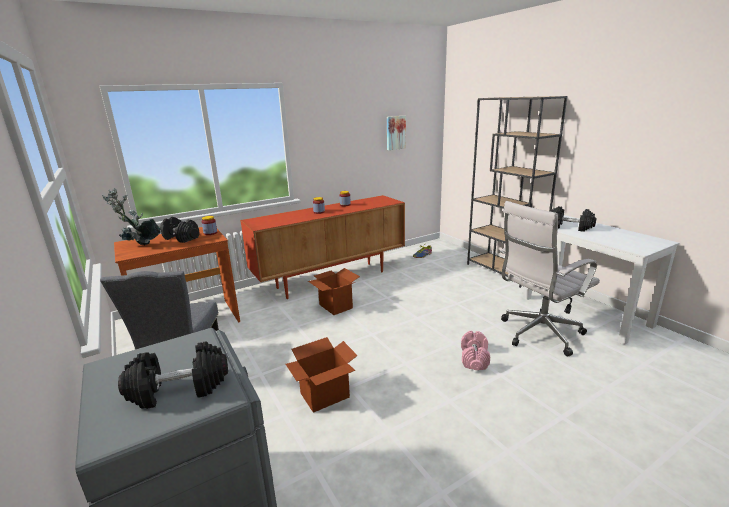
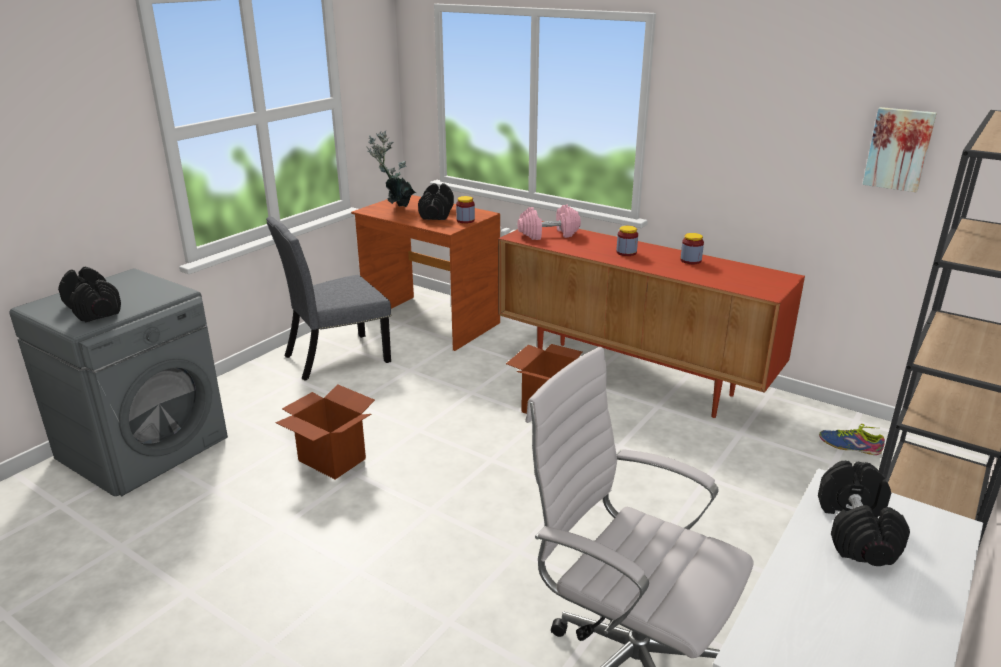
camera: 65 degrees right, 5 degrees up
(474, 358) = (482, 583): pink dumbbell -> pink dumbbell (548, 234)

